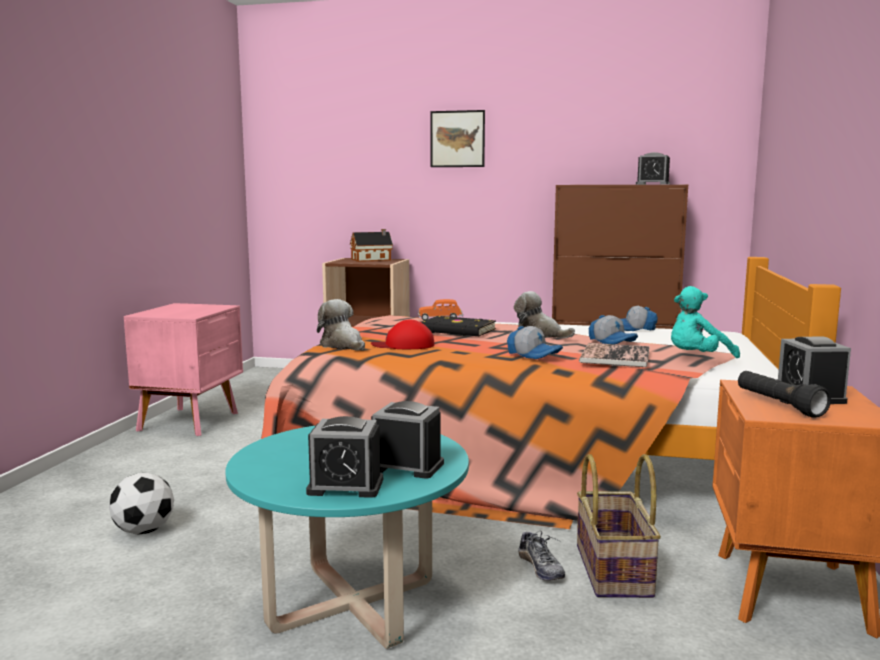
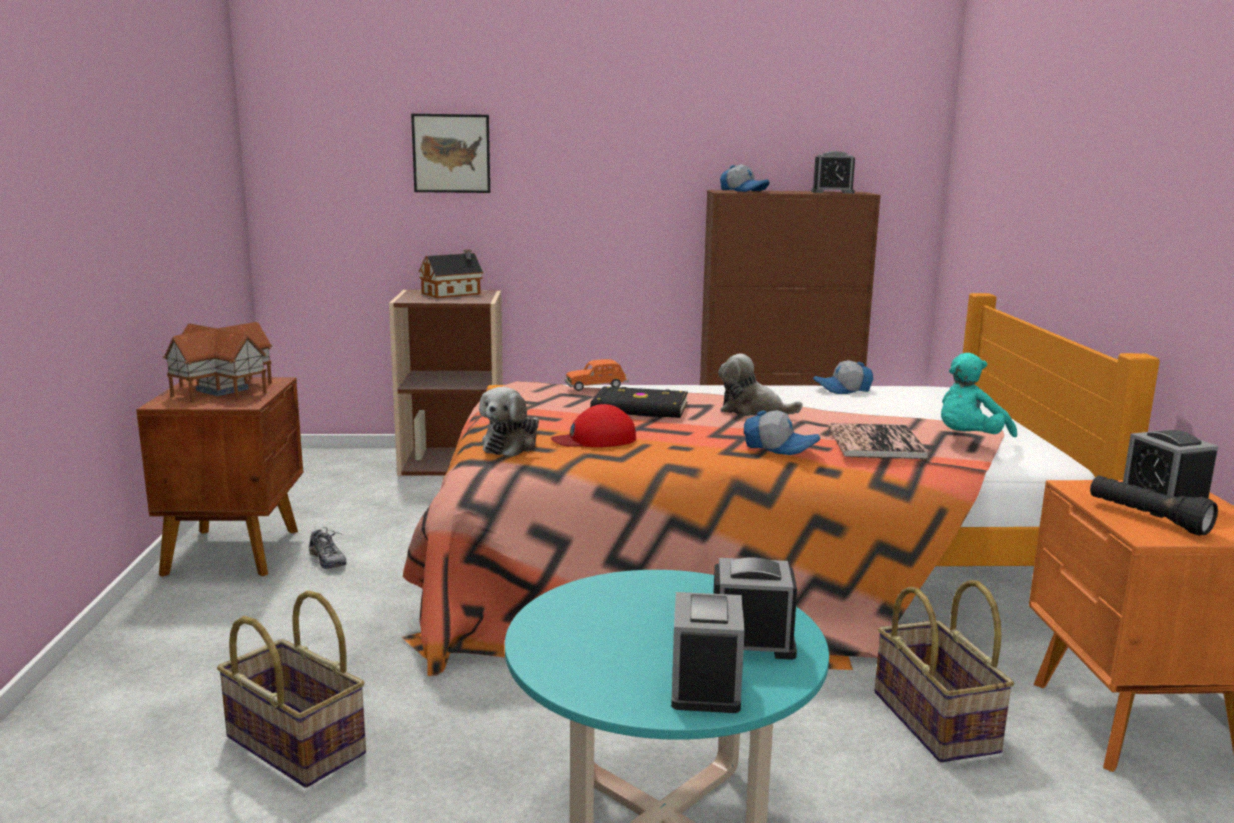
camera: 15 degrees left, 5 degrees up
(144, 531) = (293, 746): football -> basket
(185, 309) = (222, 390): none -> toy house
(191, 421) = (235, 551): pink nightstand -> brown nightstand
(343, 345) = (512, 445): plush toy -> plush toy turned 105 degrees counterclockwise
(345, 486) = (705, 685): alarm clock -> alarm clock turned 75 degrees counterclockwise
(457, 139) = (568, 123): picture -> picture (451, 153)
(540, 568) = (852, 730): shoe -> shoe (327, 560)
(612, 341) = (846, 416): cap -> cap (744, 191)

